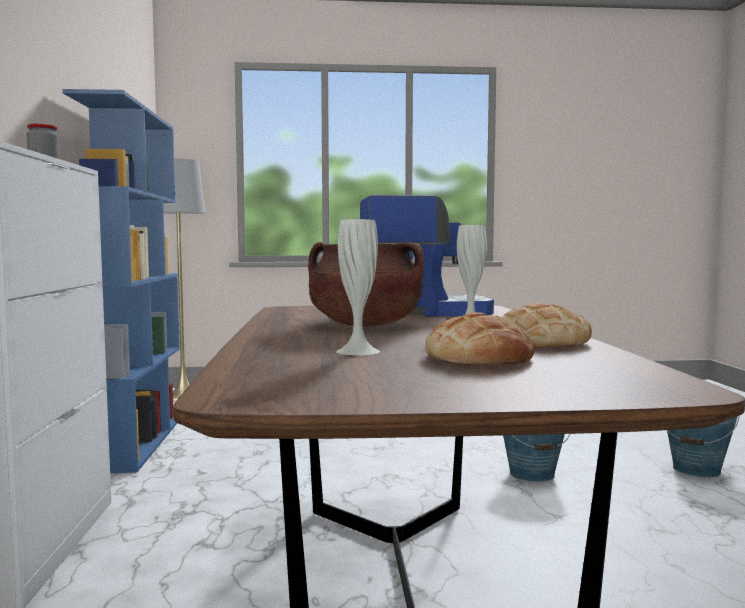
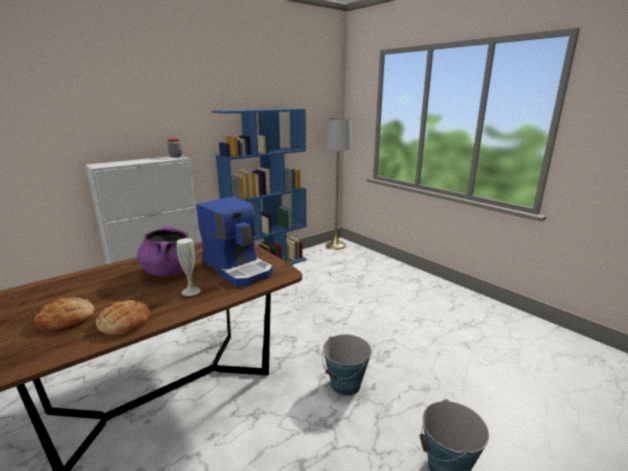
camera: 55 degrees right, 15 degrees up
(358, 351) = (83, 292): white vase -> none
(364, 325) = (169, 271): brown cooking pot -> purple cooking pot

